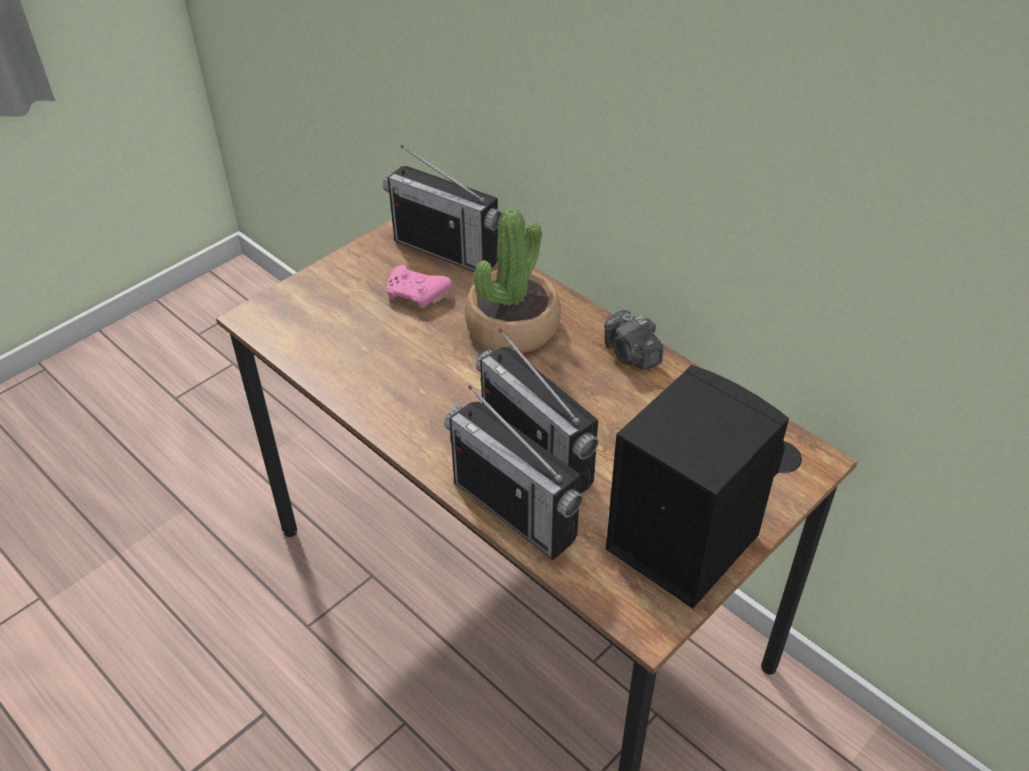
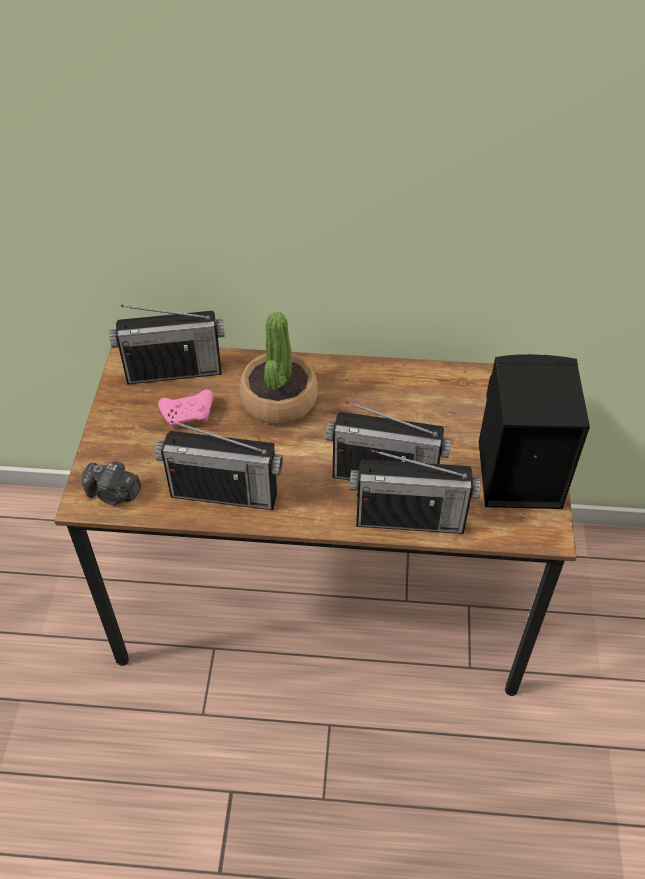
camera: 40 degrees left, 5 degrees up
(371, 378) = (224, 493): none -> radio
(631, 355) = (372, 375): camera -> camera (113, 493)

